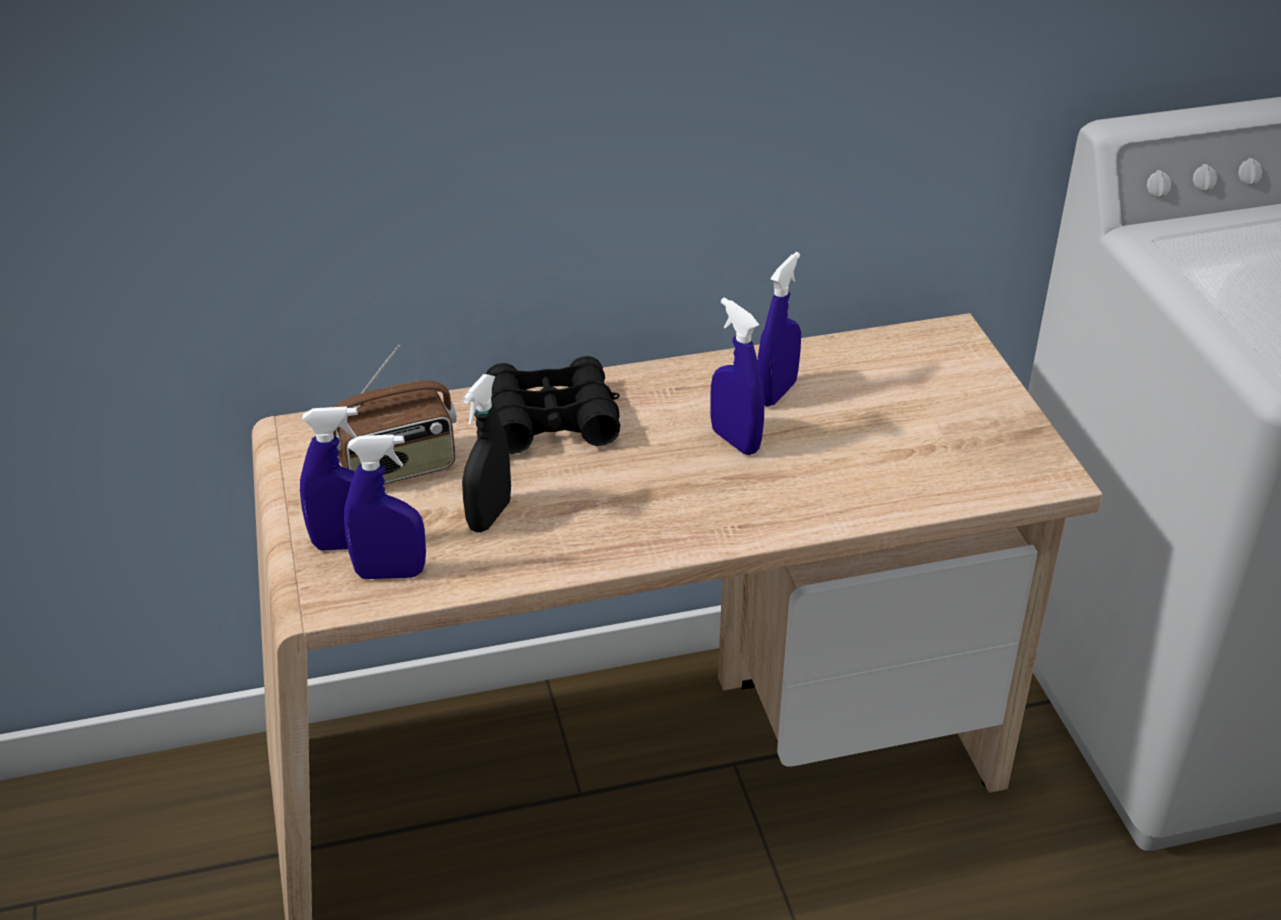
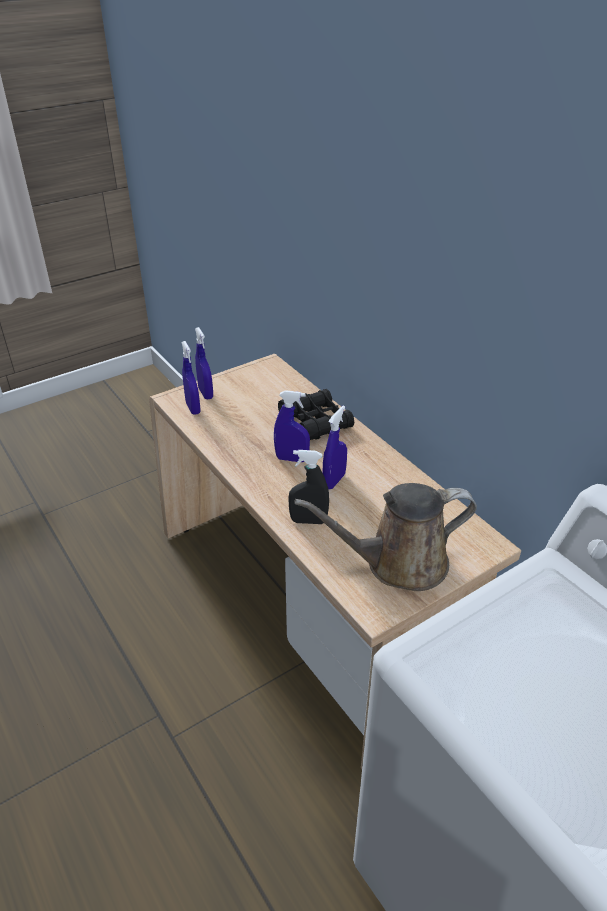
camera: 70 degrees right, 0 degrees up
(397, 467) = (259, 392): radio -> none
(489, 516) = (240, 422): black spray bottle -> black spray bottle (308, 521)
(776, 392) = (383, 486): blue spray bottle -> blue spray bottle (292, 459)
(960, 427) = (398, 563): none -> brown watering can

